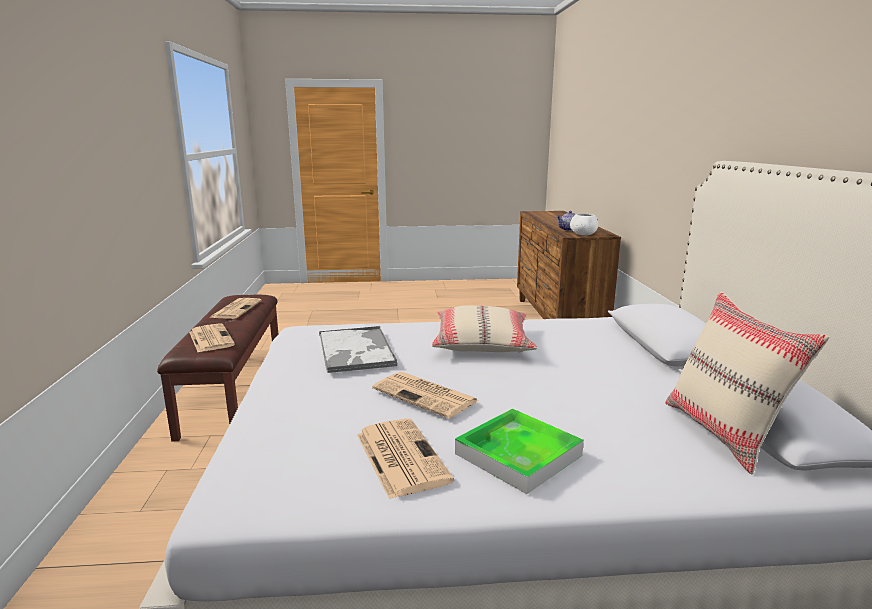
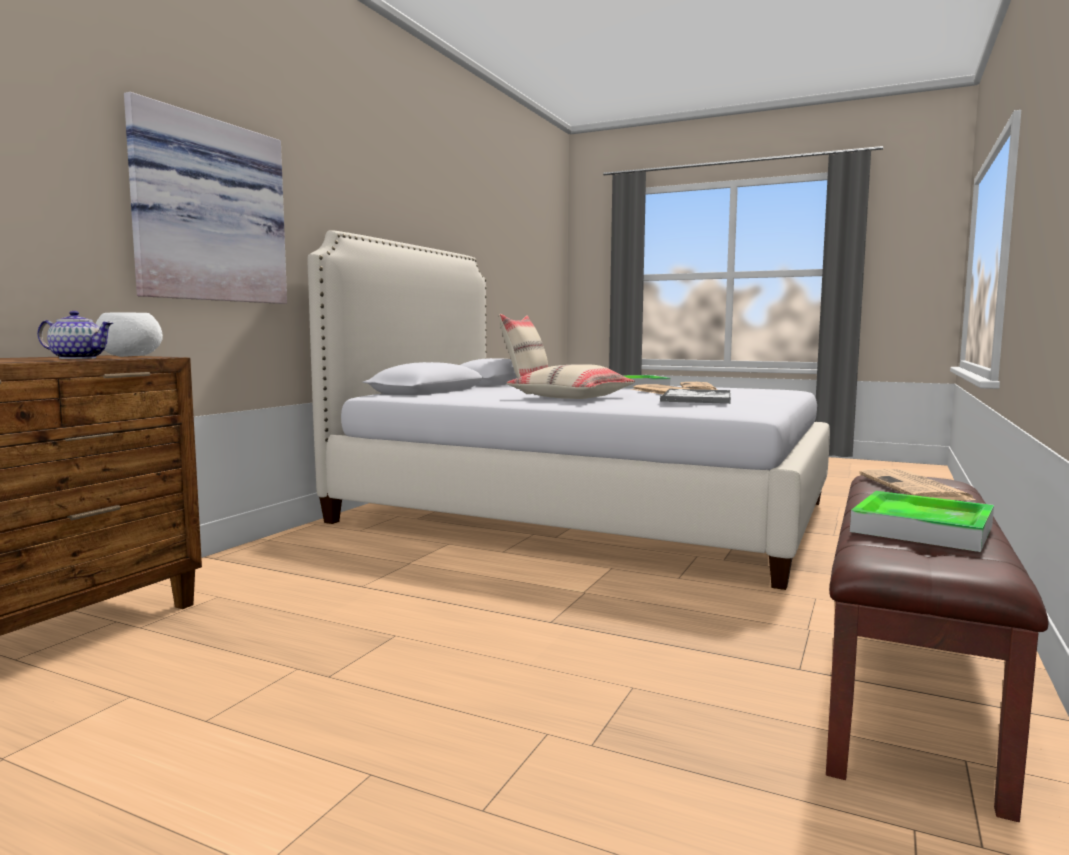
camera: 150 degrees left, 10 degrees down
(236, 309) = (922, 529): newspaper -> tray
(670, 155) = (207, 211): none -> picture

